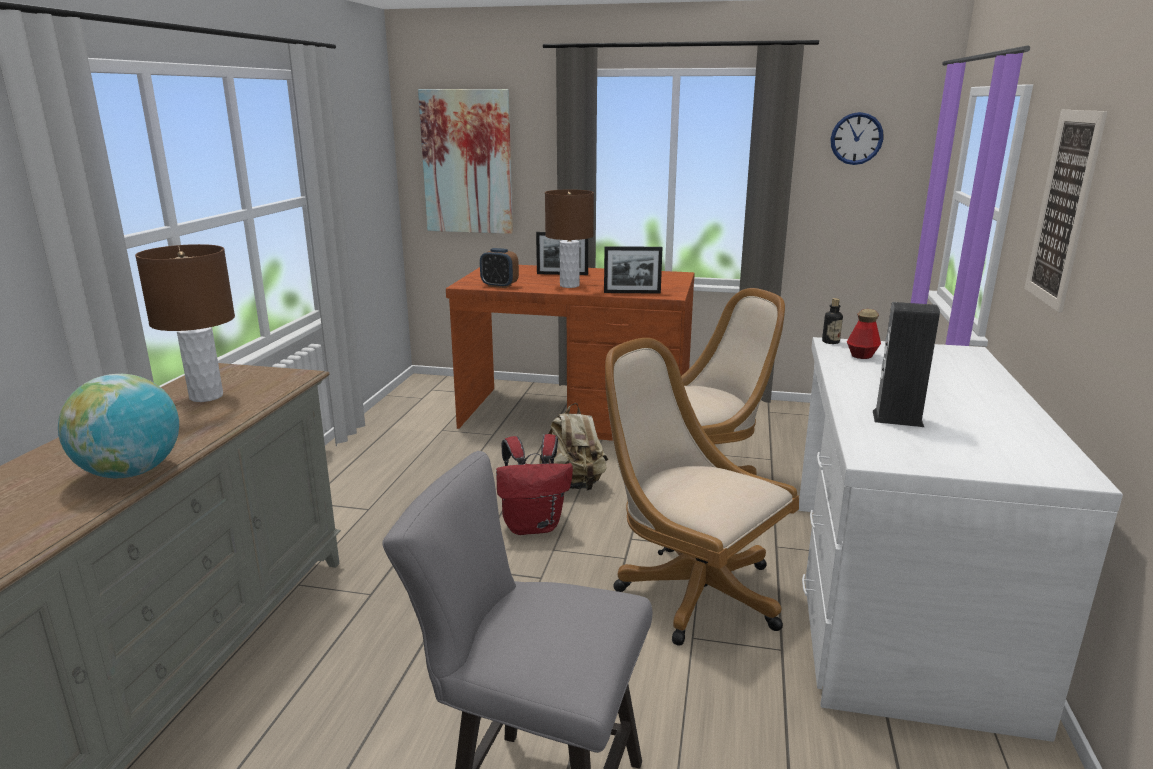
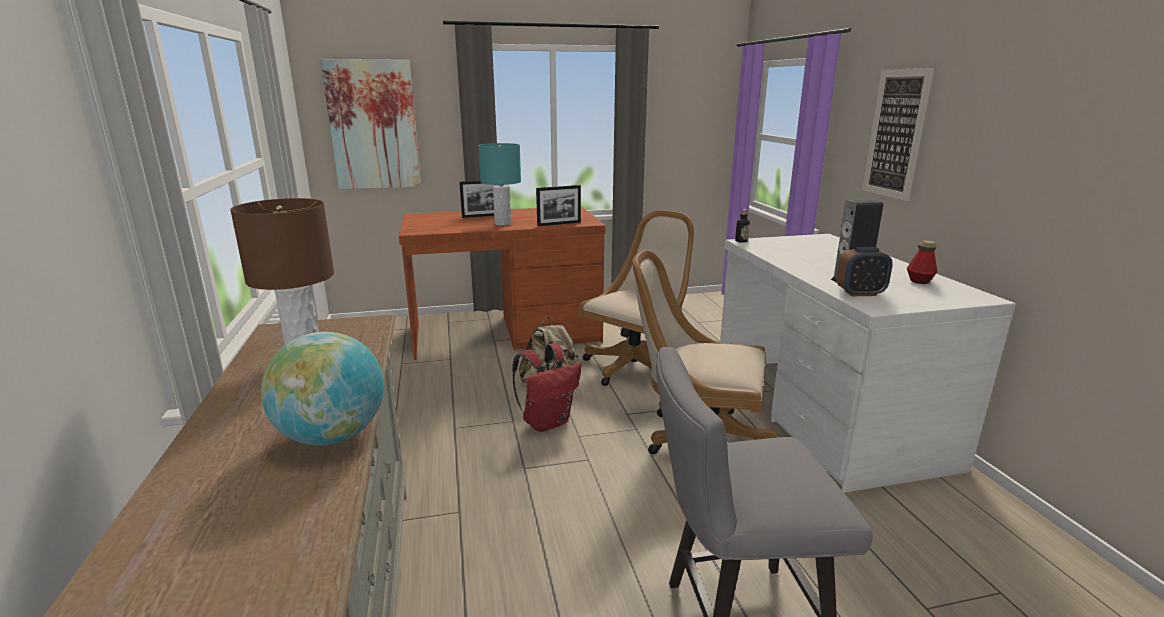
camera: 25 degrees left, 0 degrees up
(499, 286) = (444, 229): alarm clock -> alarm clock (860, 293)
(569, 285) = (502, 223): brown table lamp -> turquoise table lamp
(856, 138) = (683, 99): wall clock -> none
(862, 355) = (772, 247): bottle -> bottle (919, 281)

